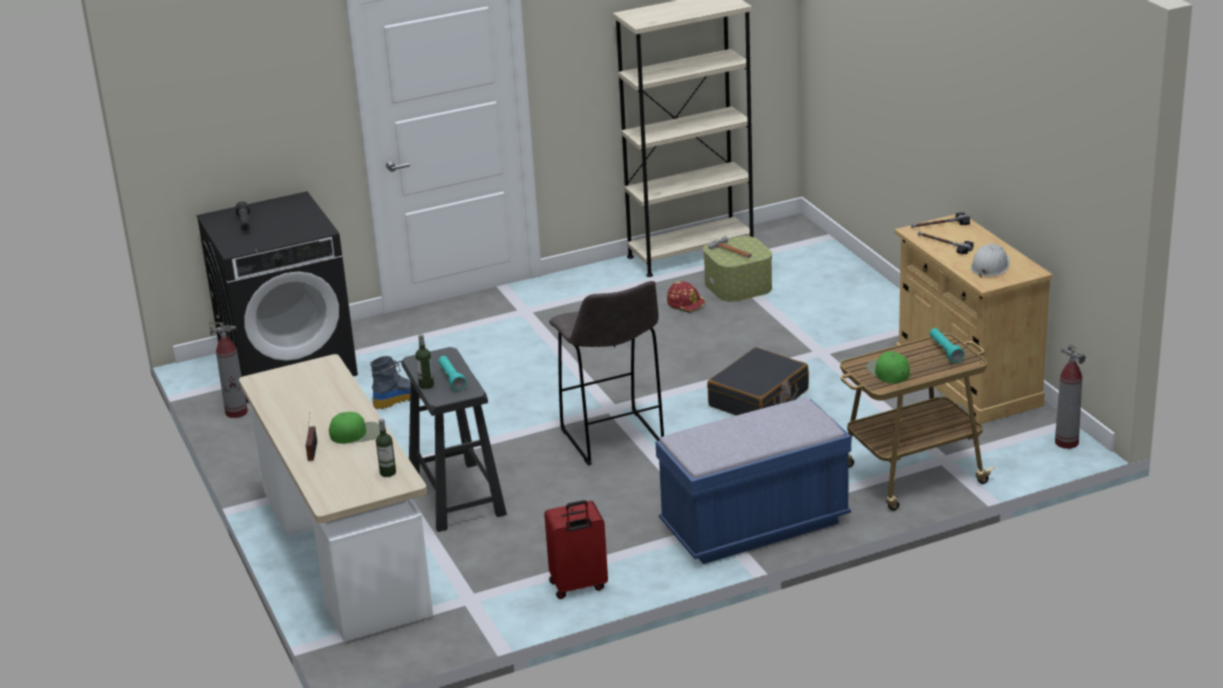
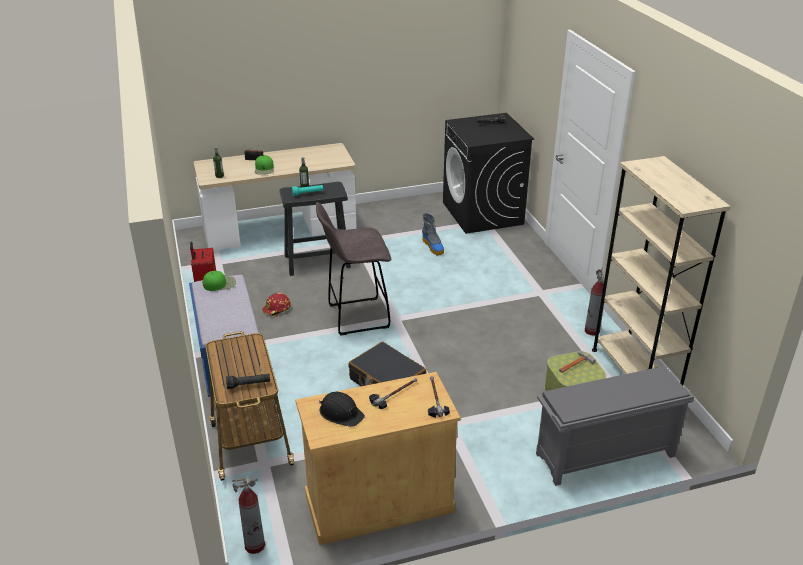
camera: 95 degrees right, 5 degrees up
(236, 412) = (433, 200): fire extinguisher -> fire extinguisher (592, 331)
(686, 303) = (543, 363): red hard hat -> red hard hat (277, 309)
(836, 268) = (604, 456): none -> grey shoe rack
(887, 371) = (236, 353): green cap -> green cap (220, 284)
(945, 350) = (249, 385): turquoise flashlight -> black flashlight
(990, 266) = (341, 413): white hard hat -> black hard hat

